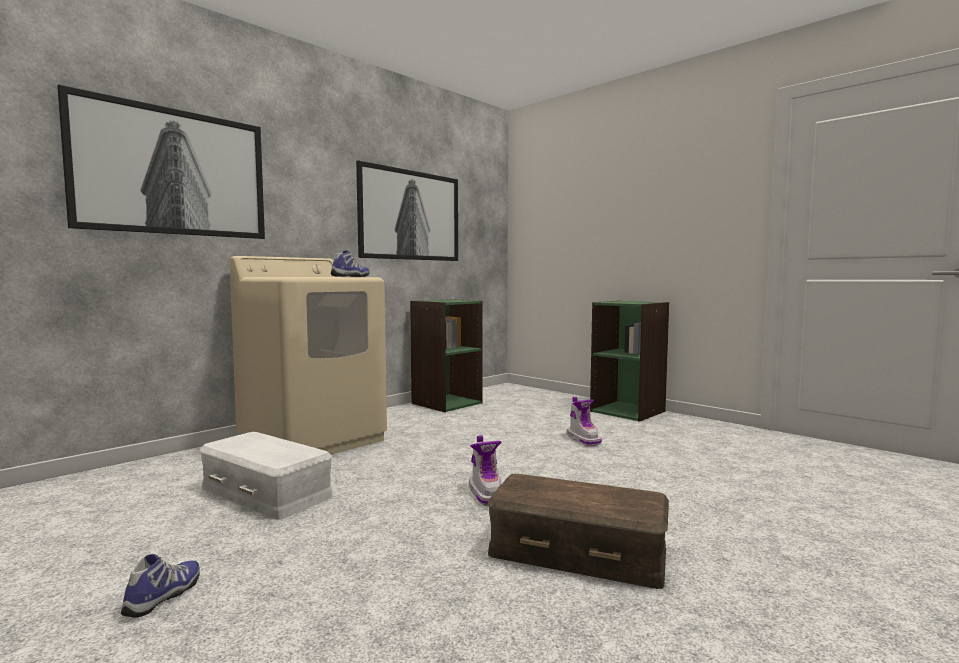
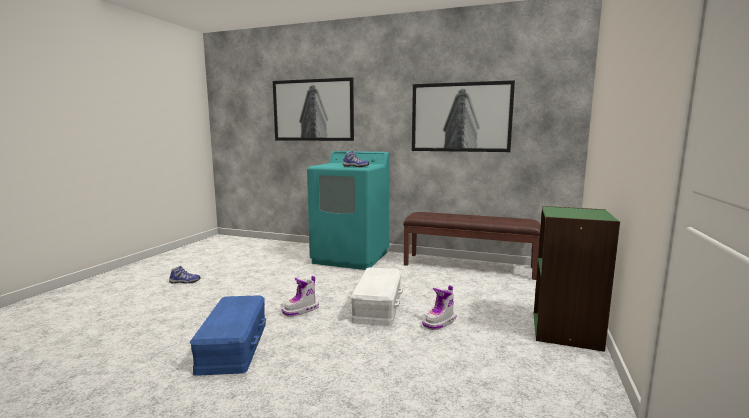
camera: 65 degrees right, 5 degrees up
(267, 491) = (277, 269): white storage box -> white storage box (378, 306)
(313, 440) = (351, 257): beige washing machine -> turquoise washing machine
(446, 403) = (469, 266): green bookcase -> brown bench
(577, 552) = (232, 346): brown storage box -> blue storage box

